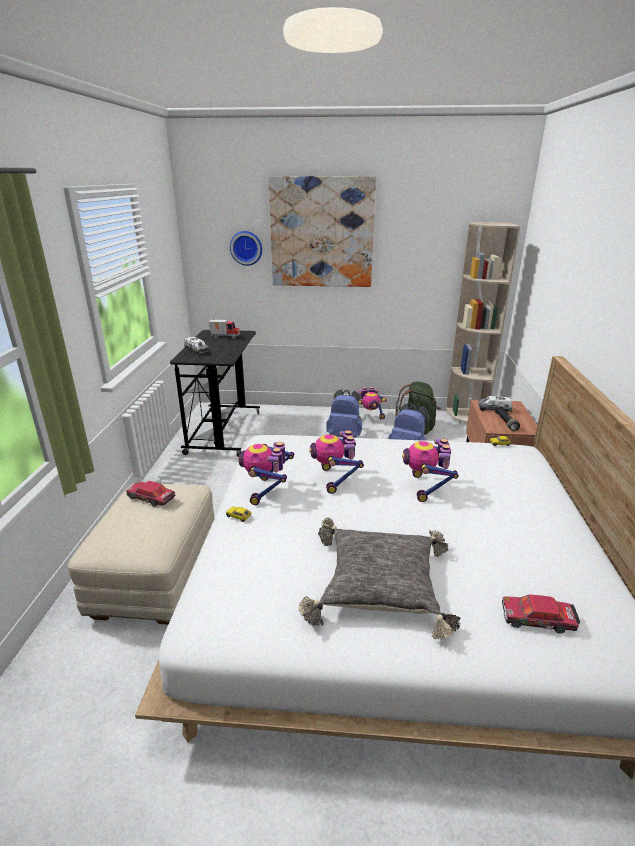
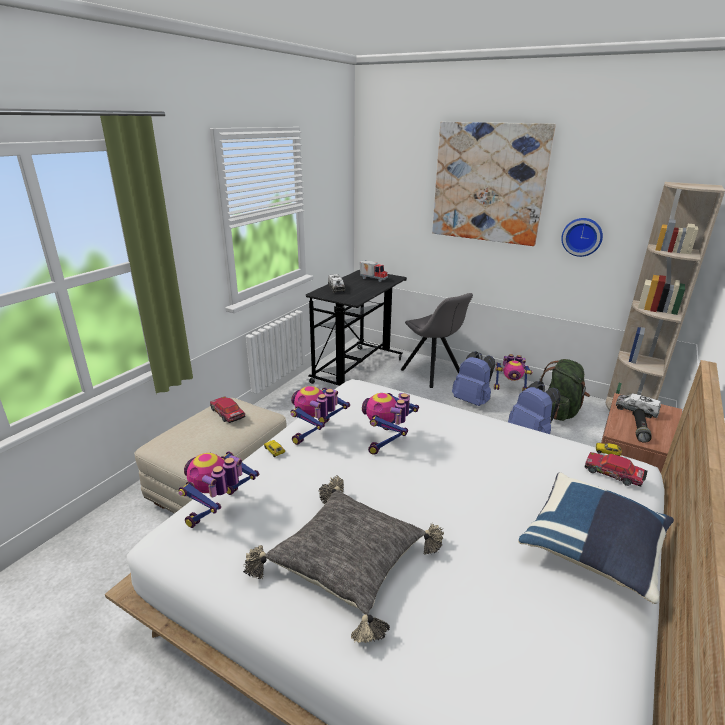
camera: 25 degrees right, 0 degrees up
(246, 248) = (412, 193): wall clock -> wall clock (582, 236)
(295, 419) = (432, 373): none -> grey chair
(426, 488) = (475, 477): toy robot -> toy robot (219, 511)
(537, 619) = (486, 669): toy car -> toy car (613, 474)
(540, 514) = (593, 549): none -> blue pillow

